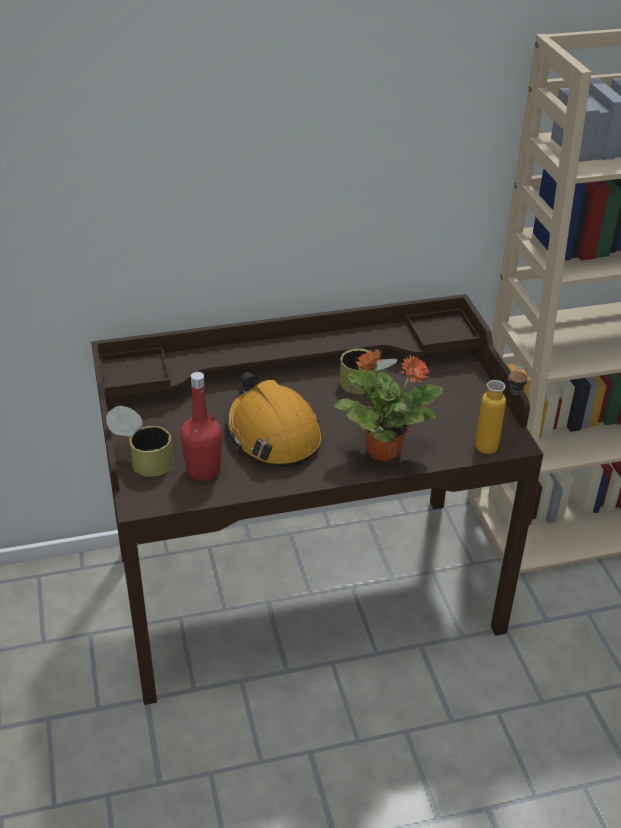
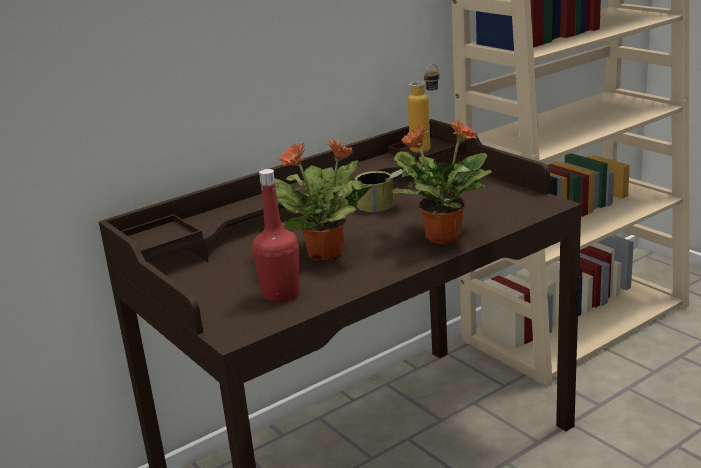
camera: 20 degrees left, 15 degrees down
(142, 458) = (208, 303): can -> none
(272, 434) = (327, 254): orange hard hat -> potted plant
(495, 445) = (537, 209): bottle -> bottle (426, 147)

